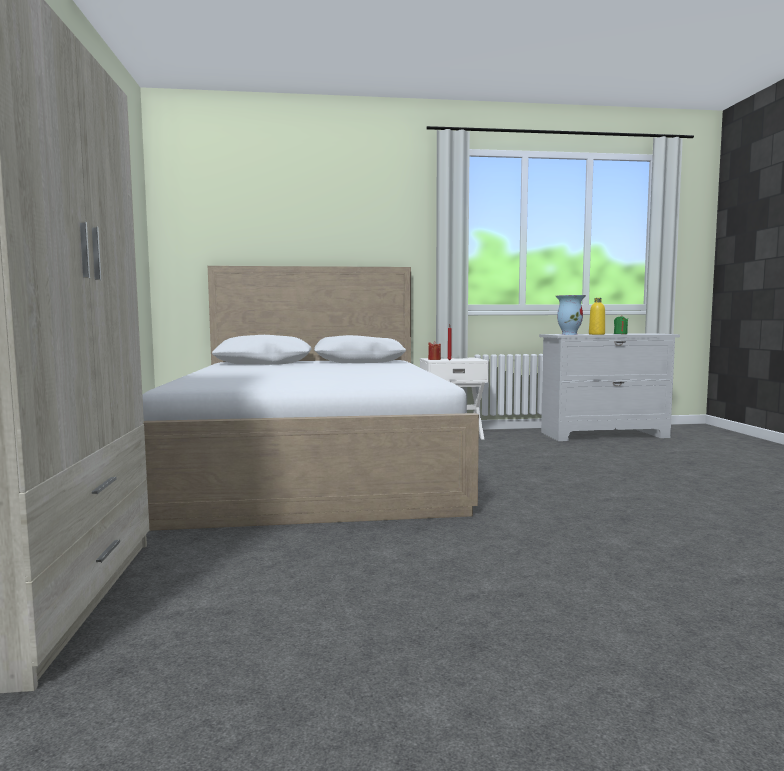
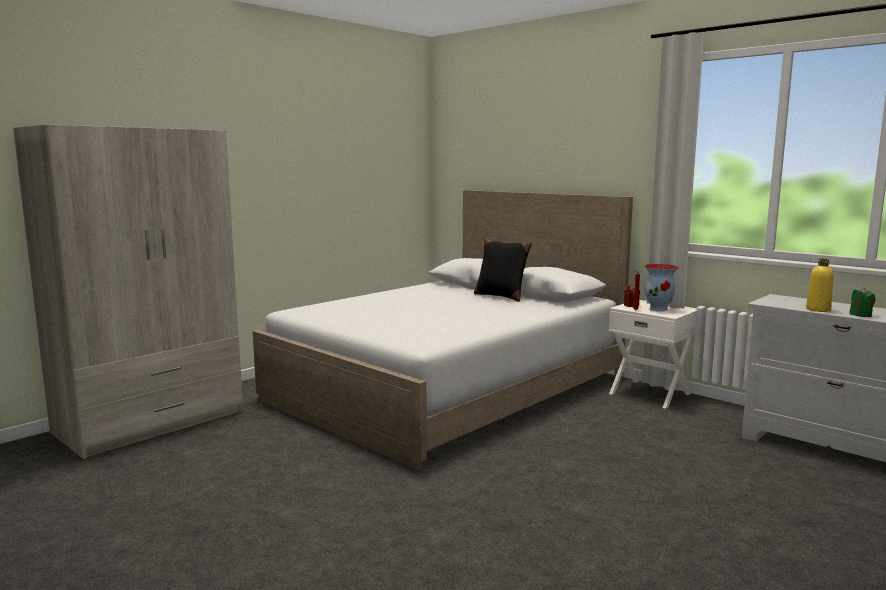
camera: 50 degrees right, 5 degrees up
(325, 364) = (500, 296): none -> black pillow
(569, 334) = (775, 304): vase -> vase (659, 309)

